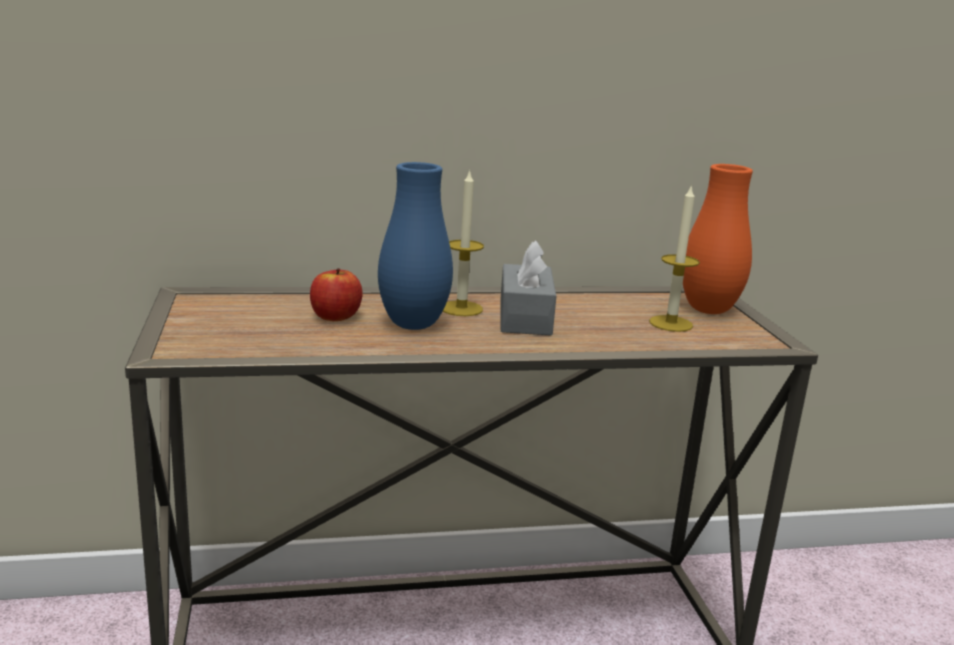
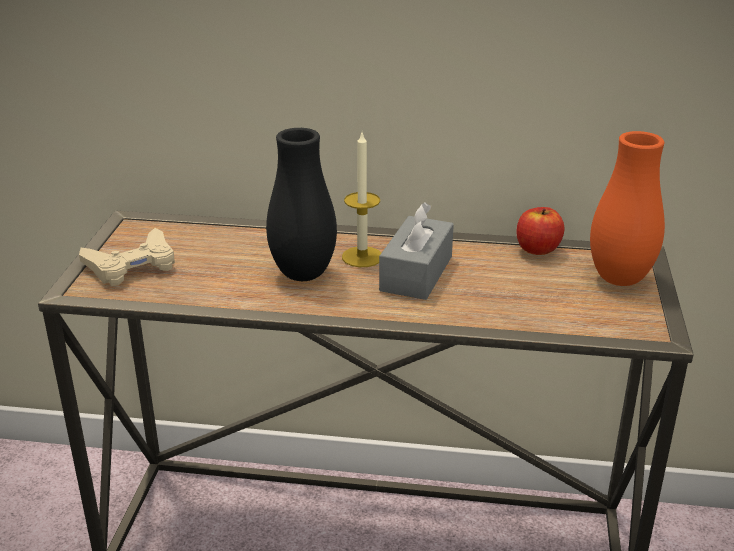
camera: 20 degrees right, 10 degrees up
(218, 328) = (132, 265): none -> beige game controller
(335, 317) = (240, 258): apple -> apple (537, 249)
(413, 325) = (303, 274): blue vase -> black vase
(670, 323) = (562, 295): candle -> none

